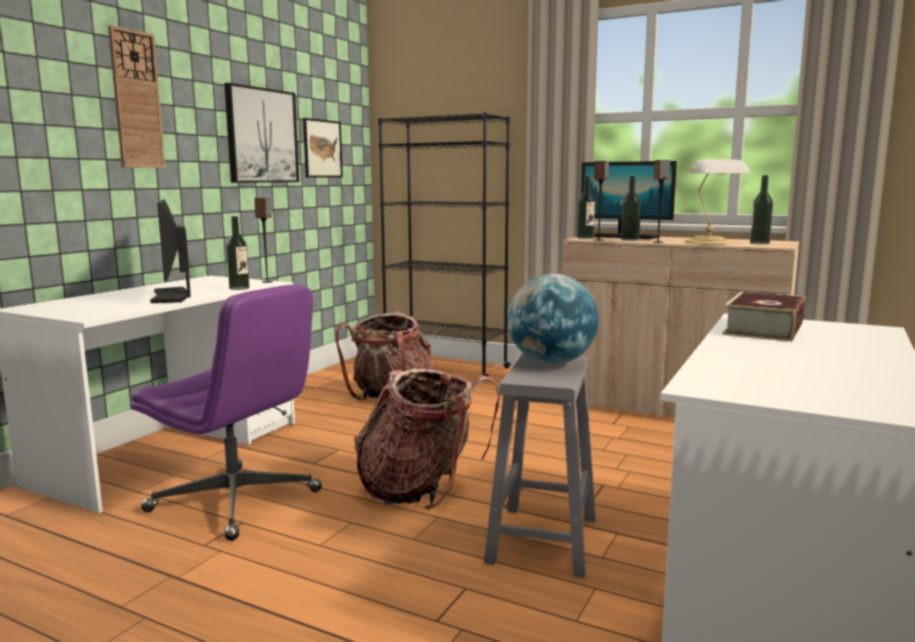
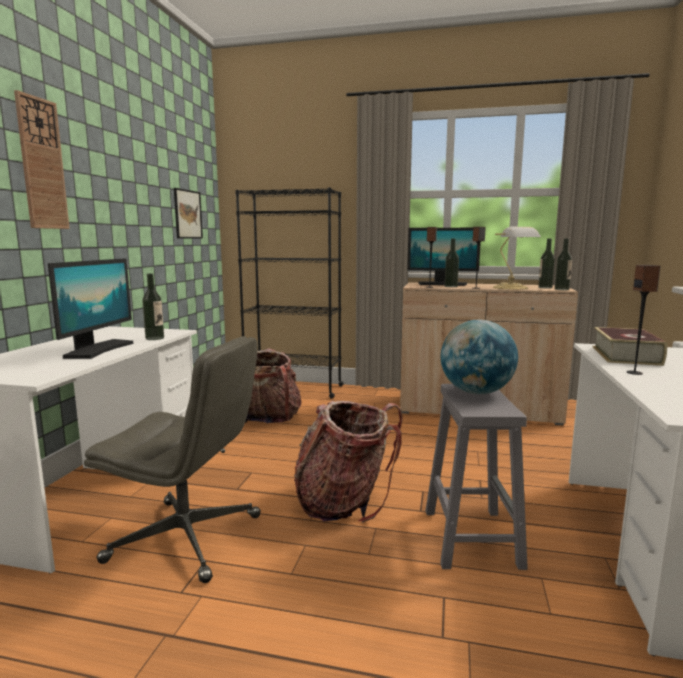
camera: 15 degrees left, 0 degrees up
(172, 296) = (98, 350): monitor -> monitor turned 135 degrees counterclockwise
(237, 501) = (187, 538): purple office chair -> grey office chair
(261, 136) = (144, 202): picture -> none
(267, 282) = (173, 330): speaker -> speaker (634, 373)
(585, 238) = (416, 285): bottle -> bottle (561, 289)

